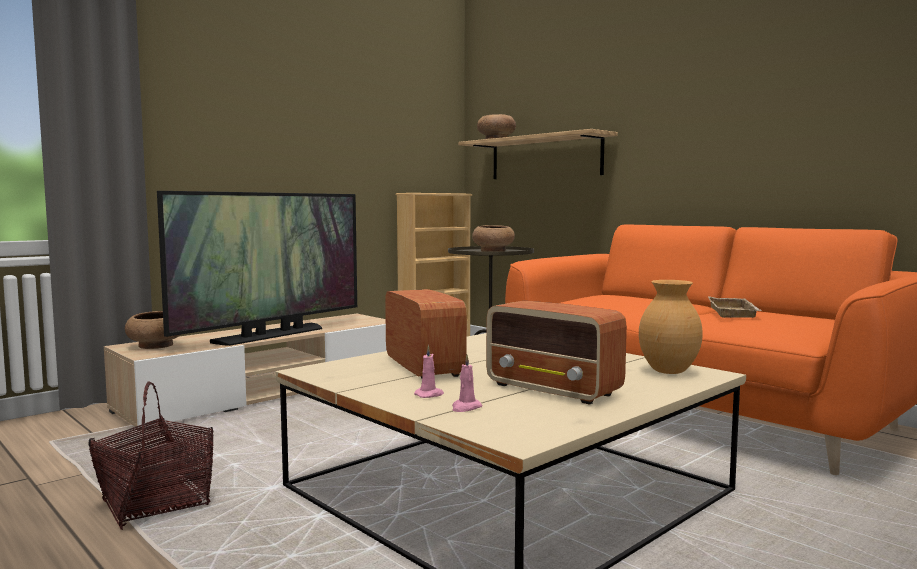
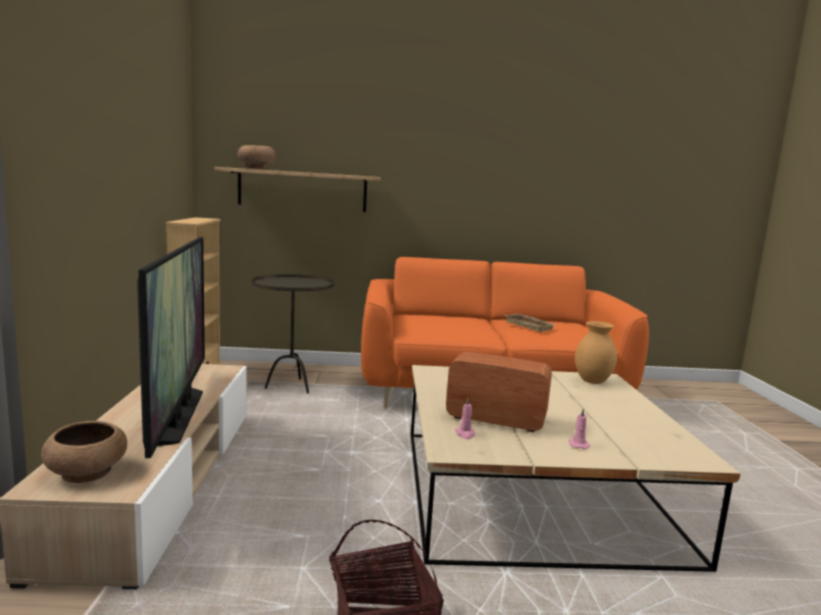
camera: 50 degrees left, 5 degrees up
(465, 408) = (622, 447): pink candle -> pink candle (465, 434)
(493, 251) = (294, 282): brown bowl -> none
(554, 390) = (603, 415): radio -> none

